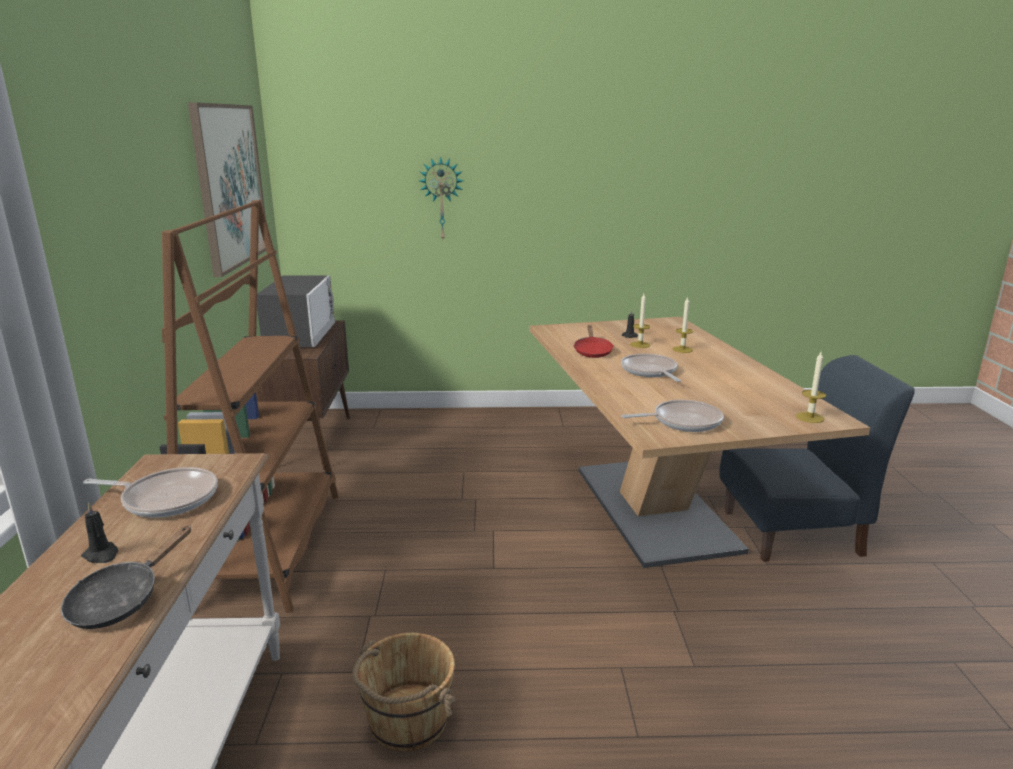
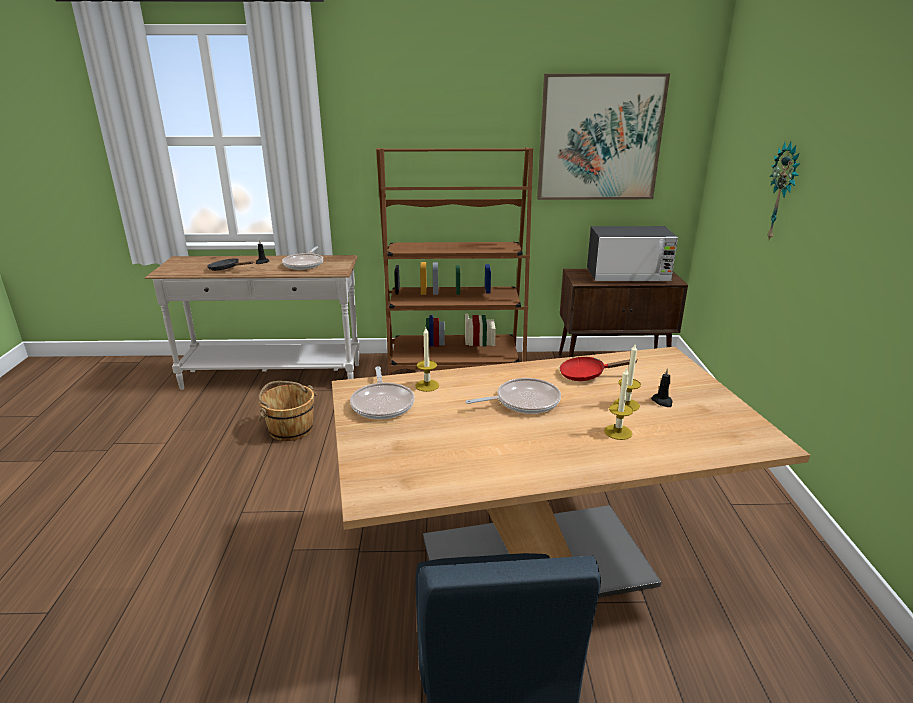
camera: 90 degrees right, 5 degrees up
(810, 417) = (378, 481): candle -> candle (427, 385)

